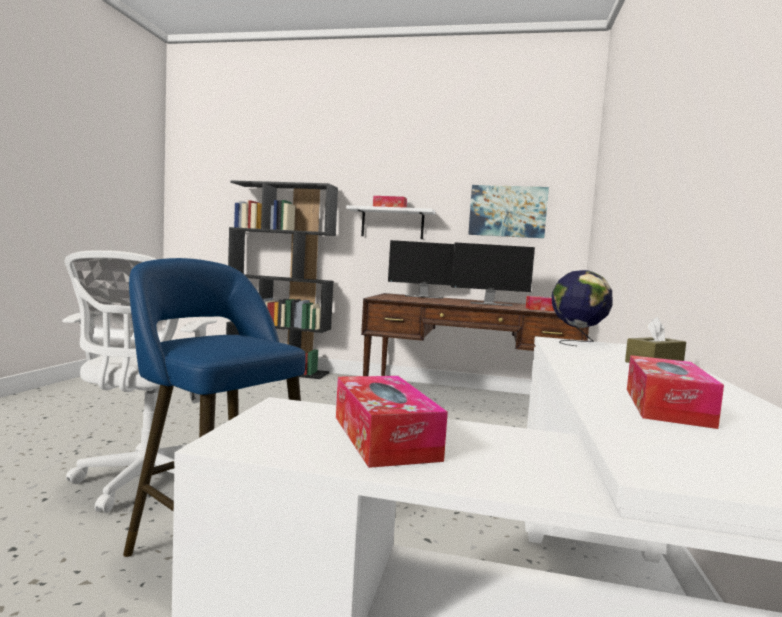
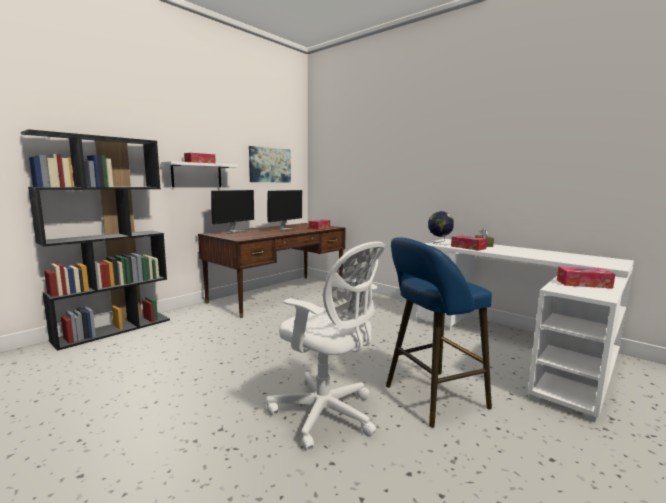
camera: 60 degrees left, 5 degrees up
(666, 406) = (553, 256): tissue box -> tissue box (468, 247)

